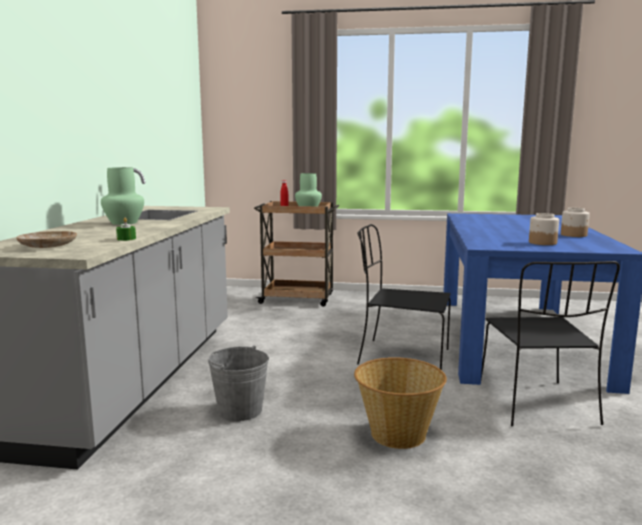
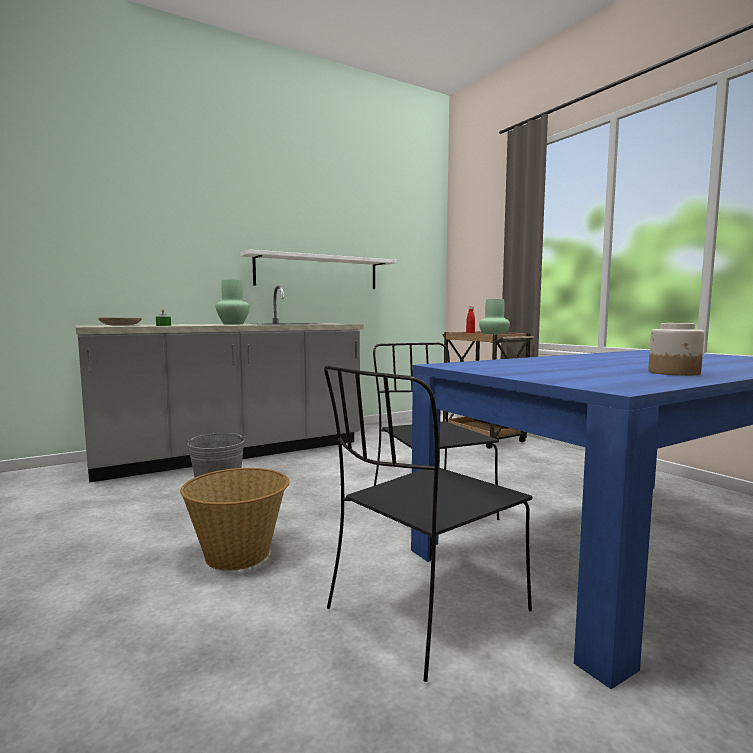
camera: 50 degrees right, 5 degrees down
(134, 146) = (317, 272): none -> white shelf
(542, 243) = (548, 371): jar -> none

